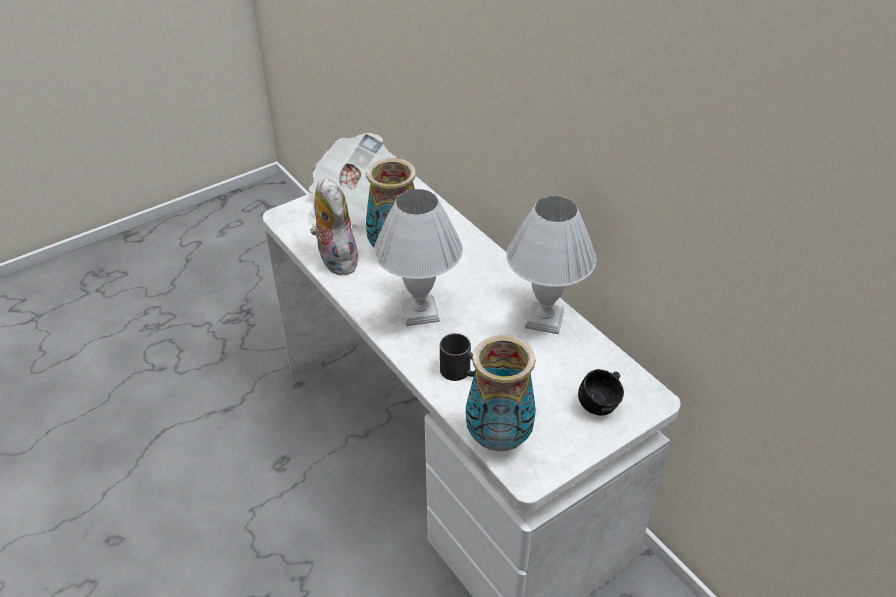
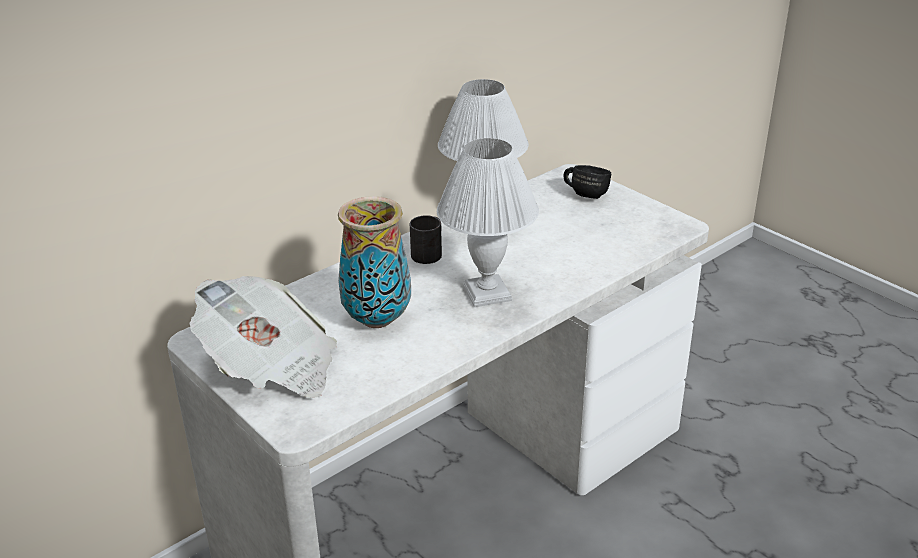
camera: 95 degrees left, 10 degrees down
(335, 260) = (399, 365): plush toy -> none
(460, 372) = (571, 263): black mug -> black mug (429, 252)
(499, 439) = (647, 239): vase -> none

